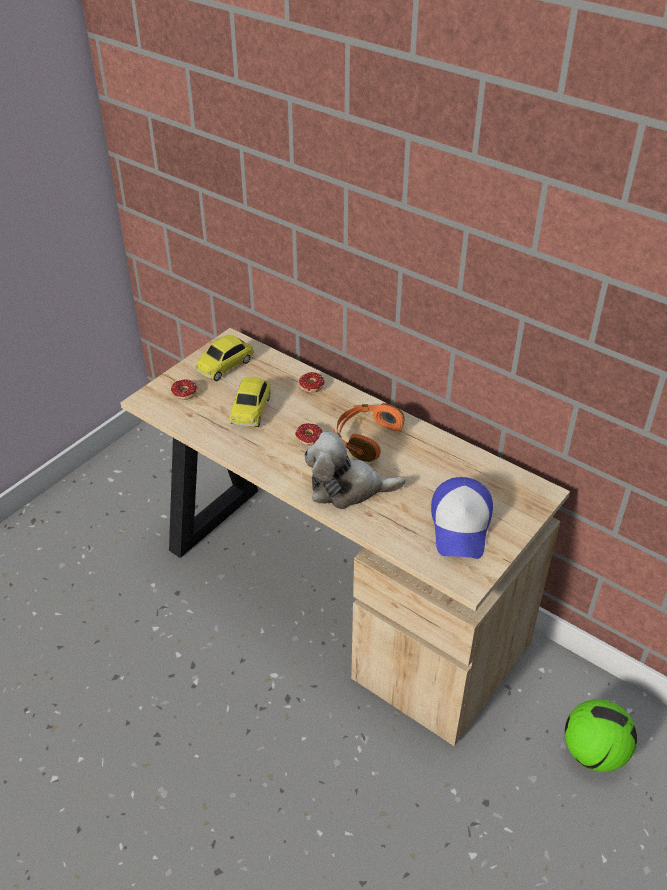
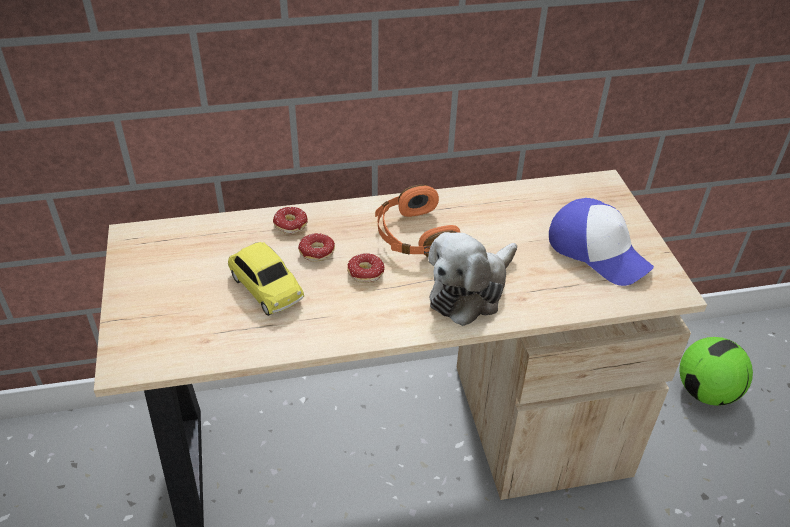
camera: 50 degrees left, 0 degrees up
(181, 395) = (162, 329): donut -> donut (317, 257)
(225, 365) = (166, 264): toy car -> none

